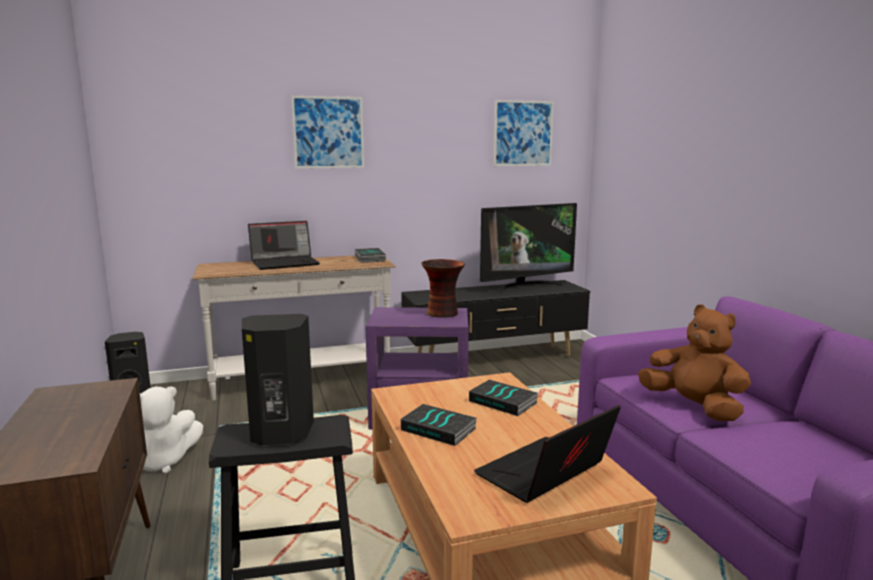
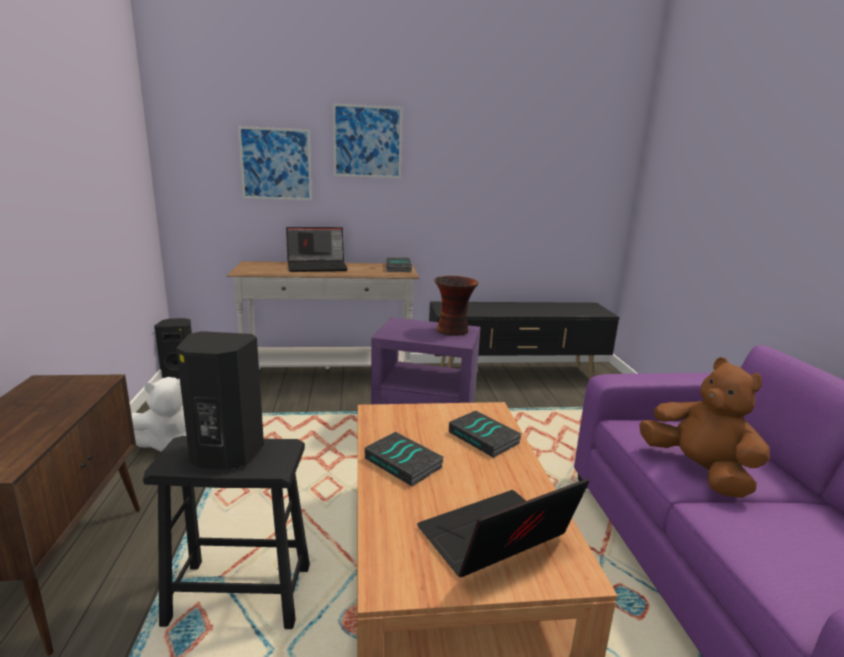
camera: 10 degrees right, 5 degrees up
(523, 133) = (566, 150): picture -> picture (276, 164)
(525, 286) = (553, 306): television -> none

